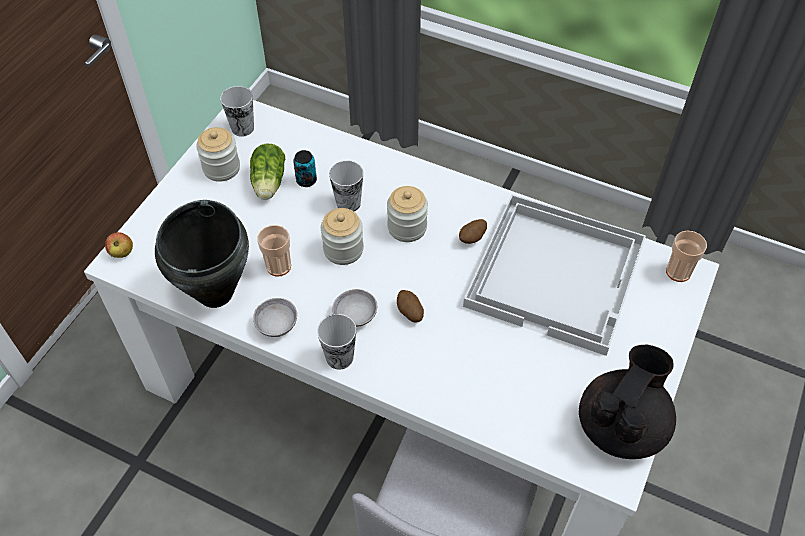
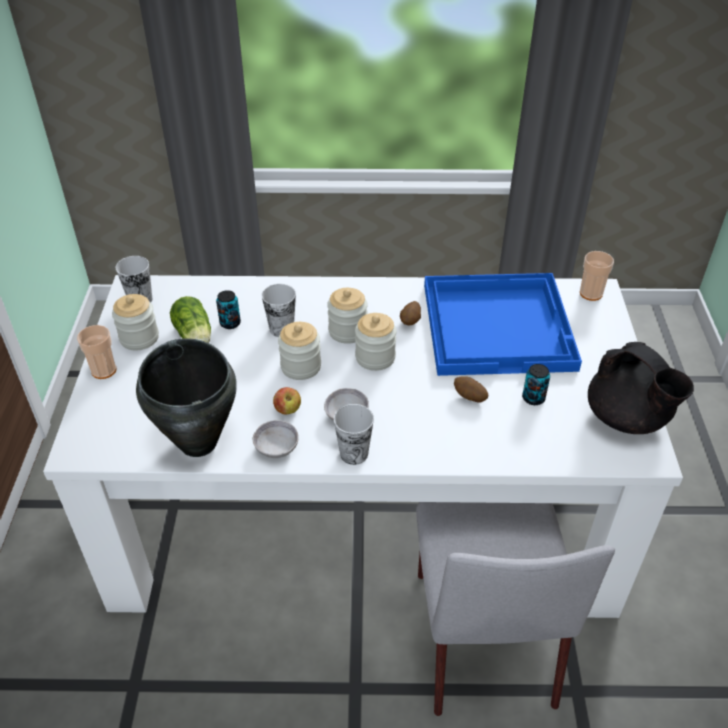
camera: 25 degrees left, 10 degrees down
(122, 252) = (77, 440): apple -> apple (288, 410)
(278, 266) = (247, 400): cup -> cup (104, 370)
(409, 313) = (394, 396): potato -> potato (469, 397)
(416, 265) = (375, 357): none -> jar
(540, 367) = (533, 398): none -> can
(557, 273) = (498, 325): white tray -> blue tray
(621, 426) = (627, 418): black teapot -> black teapot turned 135 degrees clockwise

